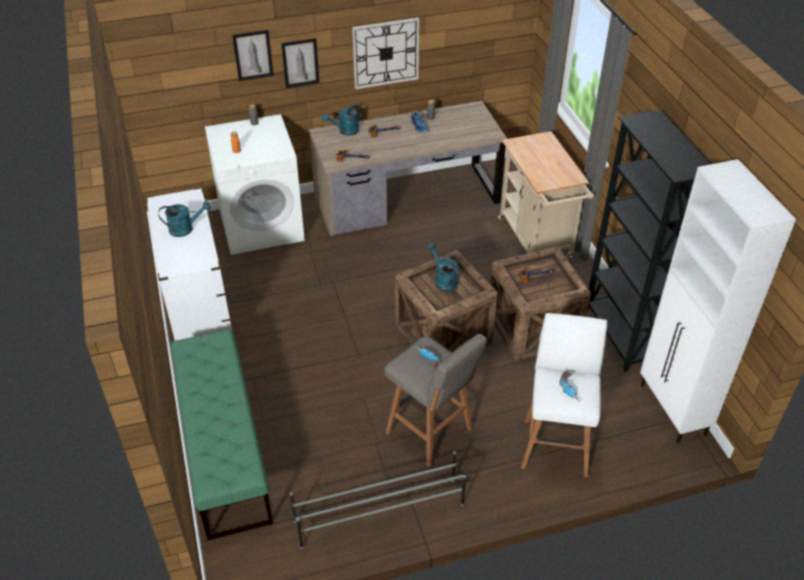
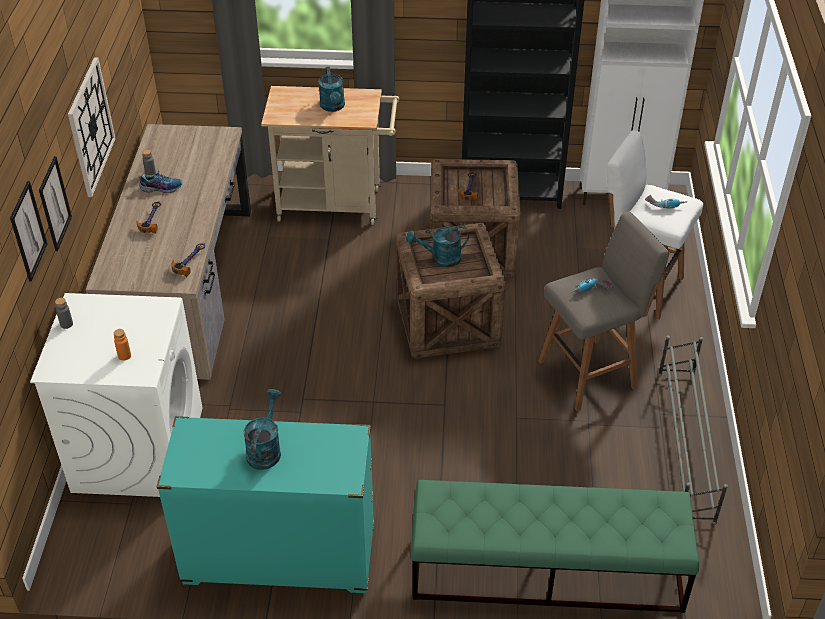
camera: 70 degrees left, 0 degrees up
(199, 310) = (279, 556): white dresser -> turquoise dresser
(345, 131) = (120, 255): turquoise watering can -> turquoise watering can (333, 107)

